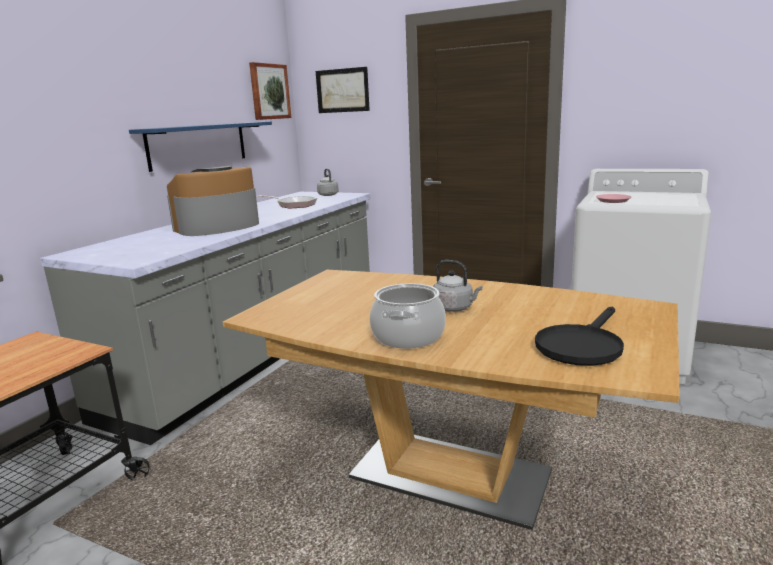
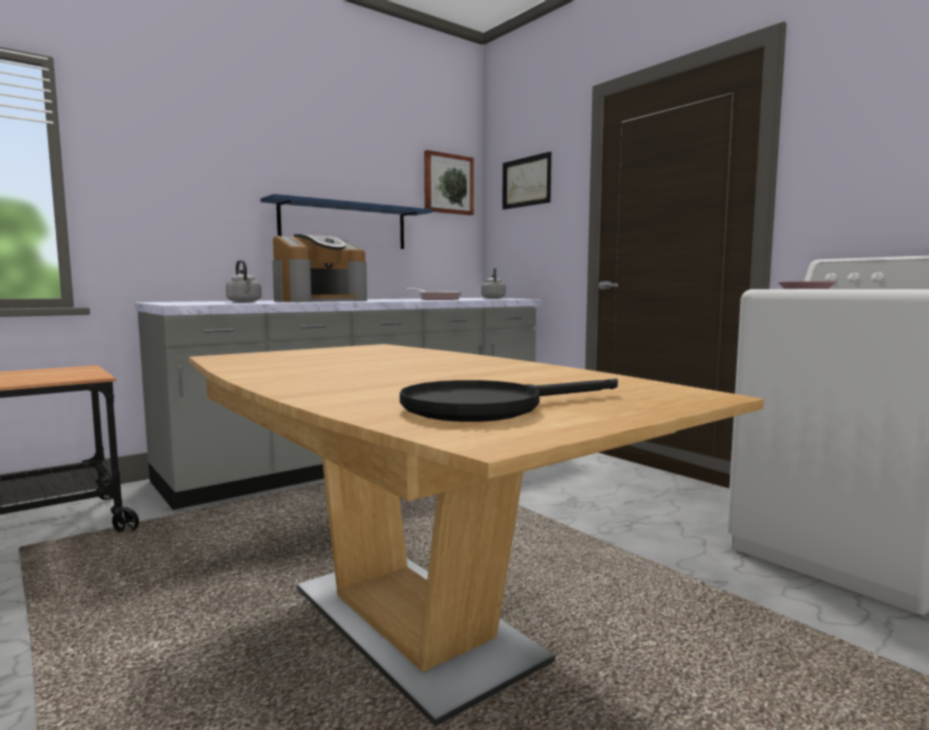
camera: 25 degrees right, 10 degrees down
(217, 227) = (320, 301): coffee machine -> coffee machine turned 150 degrees clockwise
(408, 337) = (309, 379): cooking pot -> none
(454, 308) = (425, 371): grey kettle -> grey kettle (244, 302)

